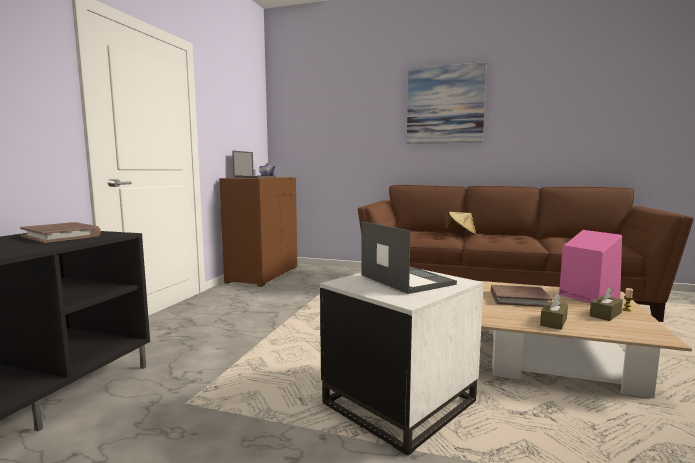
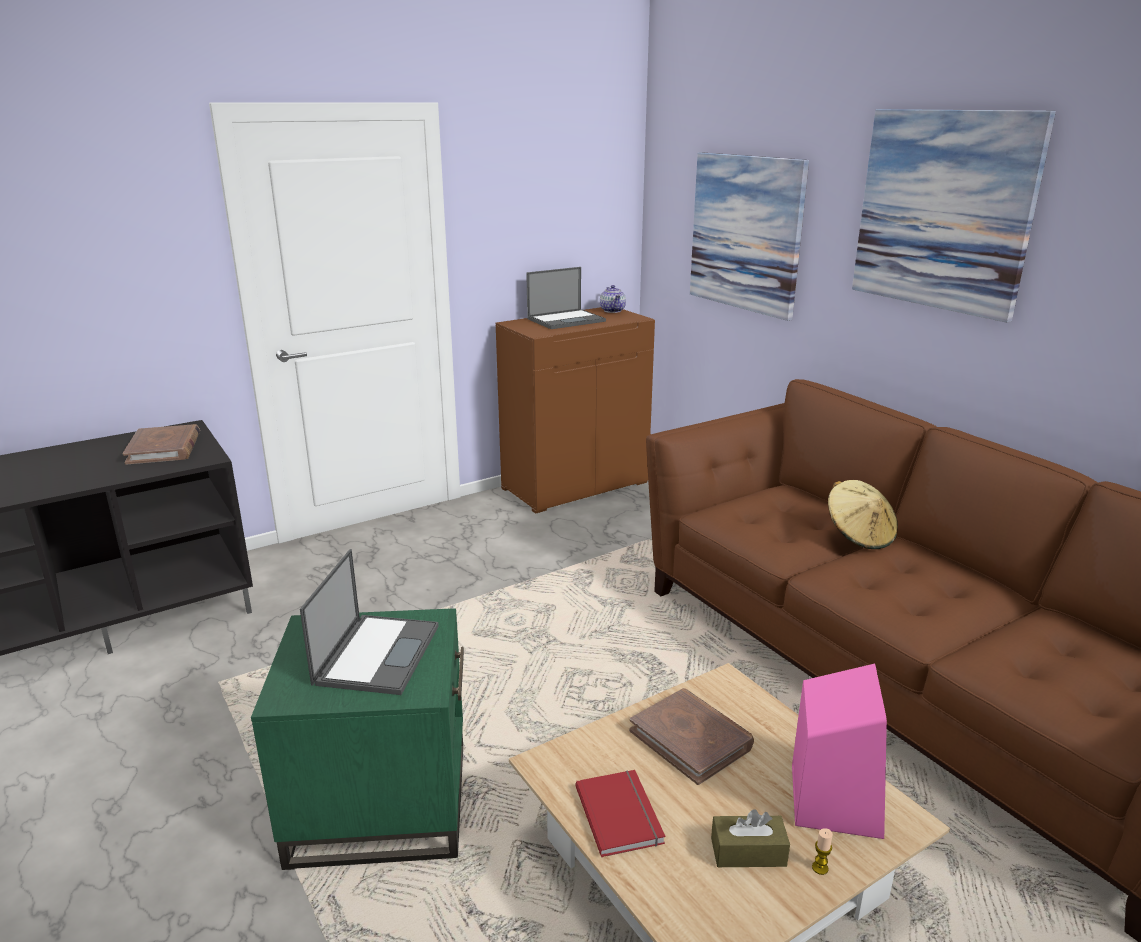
camera: 40 degrees right, 15 degrees up
(340, 130) = (746, 233): none -> picture
(398, 402) = (380, 801): white side table -> green side table
(553, 322) = (621, 814): brown tissue box -> red book

